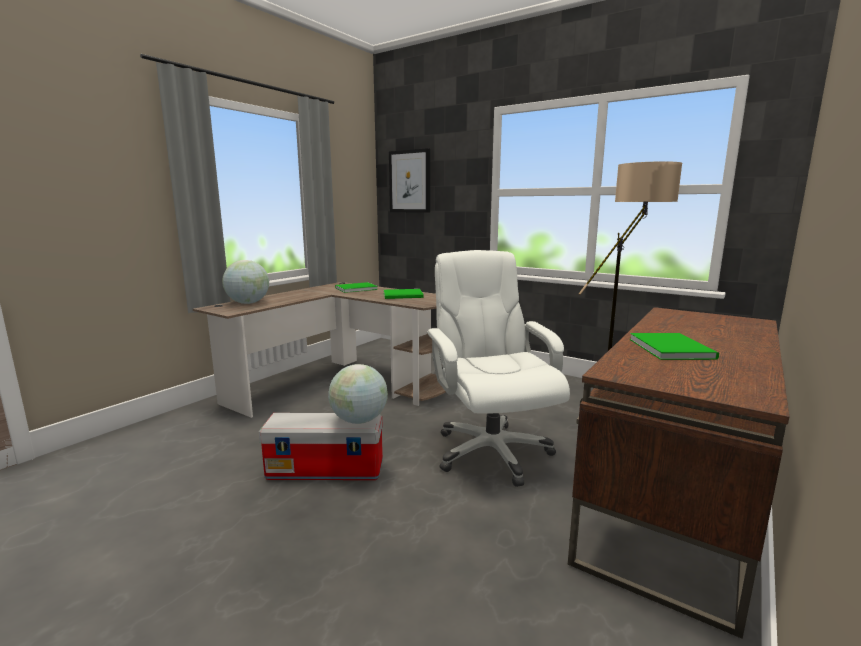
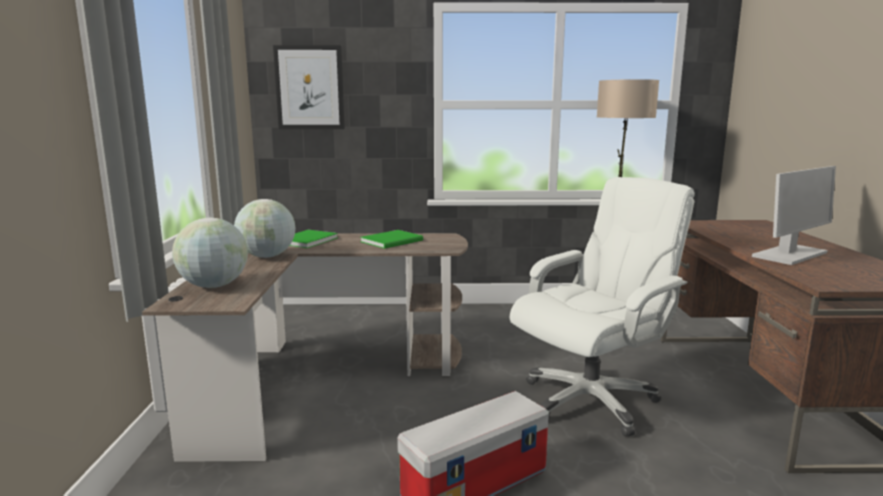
camera: 35 degrees left, 0 degrees up
(359, 420) = (514, 406): globe -> globe (267, 256)
(491, 451) = (590, 400): white office chair -> white office chair turned 105 degrees clockwise
(671, 348) = (790, 255): green book -> monitor

